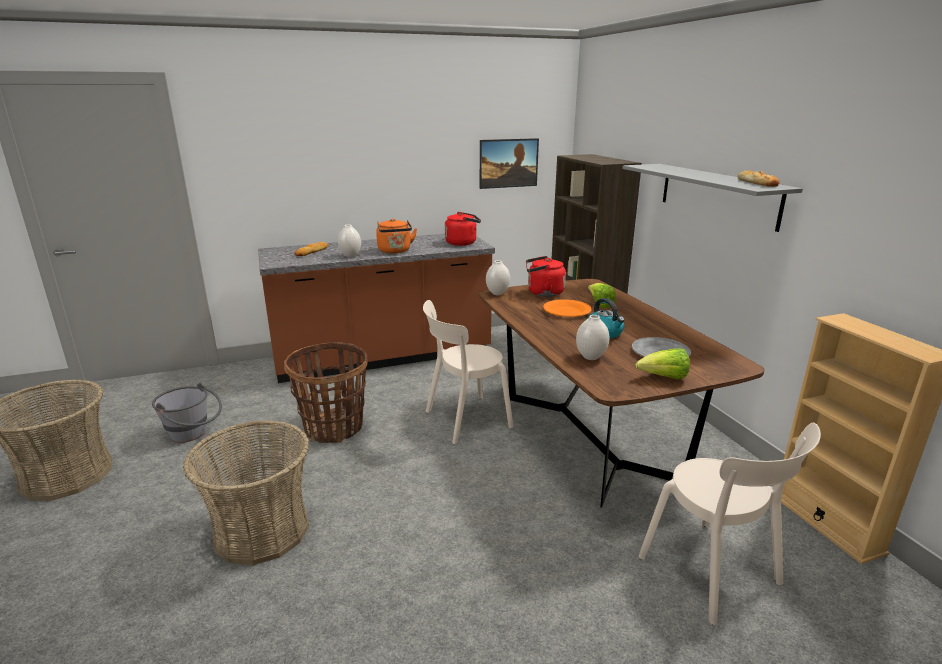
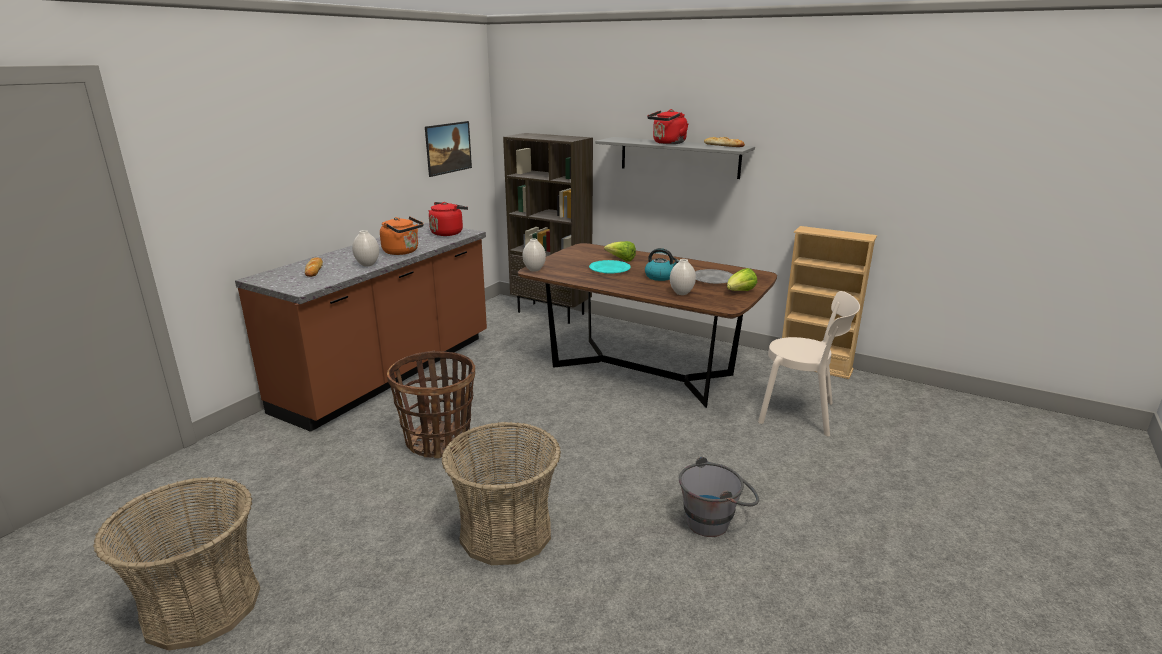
camera: 40 degrees left, 0 degrees up
(193, 435) = (297, 507): grey bucket -> grey bucket (715, 521)
(464, 420) = (541, 393): beige chair -> none
(543, 293) = (567, 261): red kettle -> red kettle (667, 143)
(567, 311) = (609, 269): orange plate -> turquoise plate

